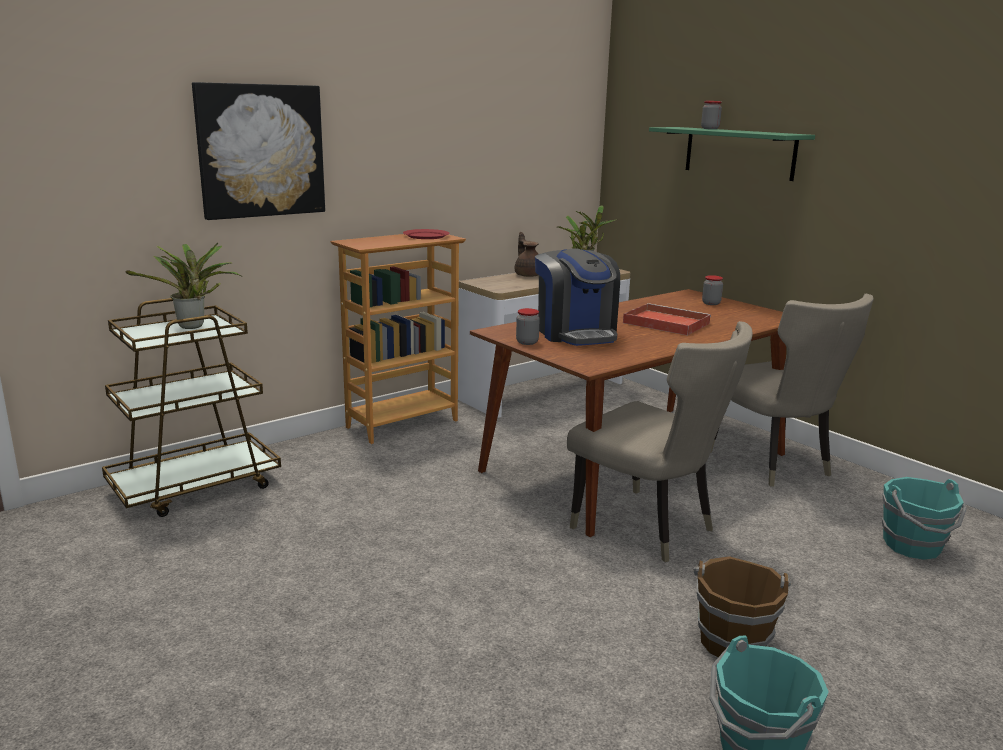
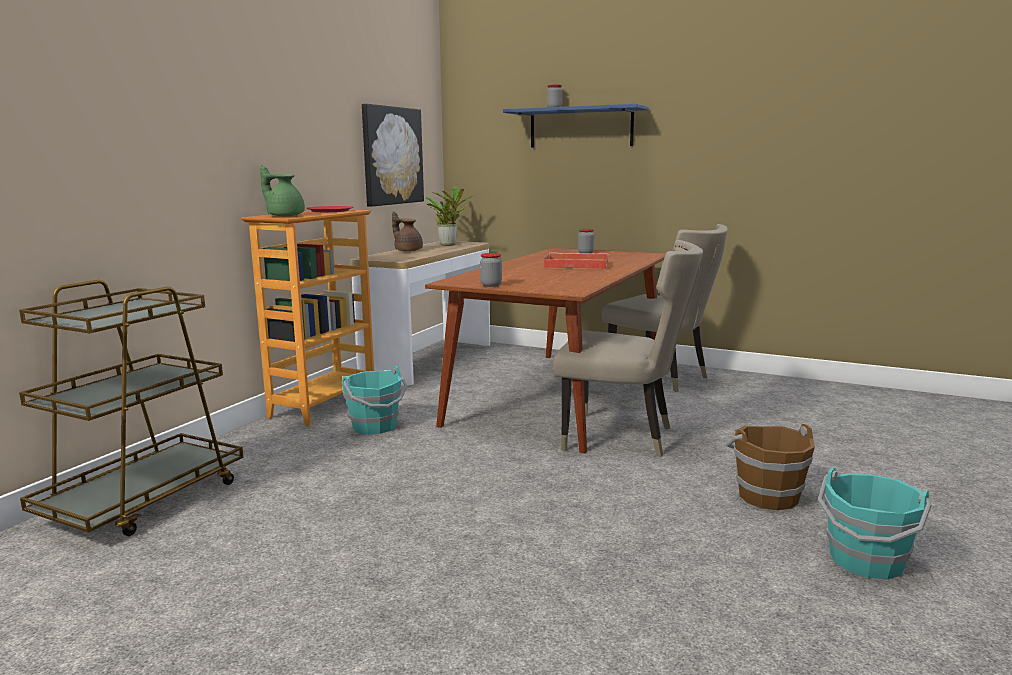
camera: 25 degrees left, 5 degrees down
(194, 327) = (132, 308): potted plant -> none
(261, 151) = (169, 116): picture -> picture (392, 156)
(368, 242) = (284, 216): none -> green teapot
(576, 333) = (520, 276): coffee machine -> none
(739, 153) = (581, 127): green shelf -> blue shelf
(913, 546) = (806, 408): turquoise bucket -> turquoise bucket (375, 426)

